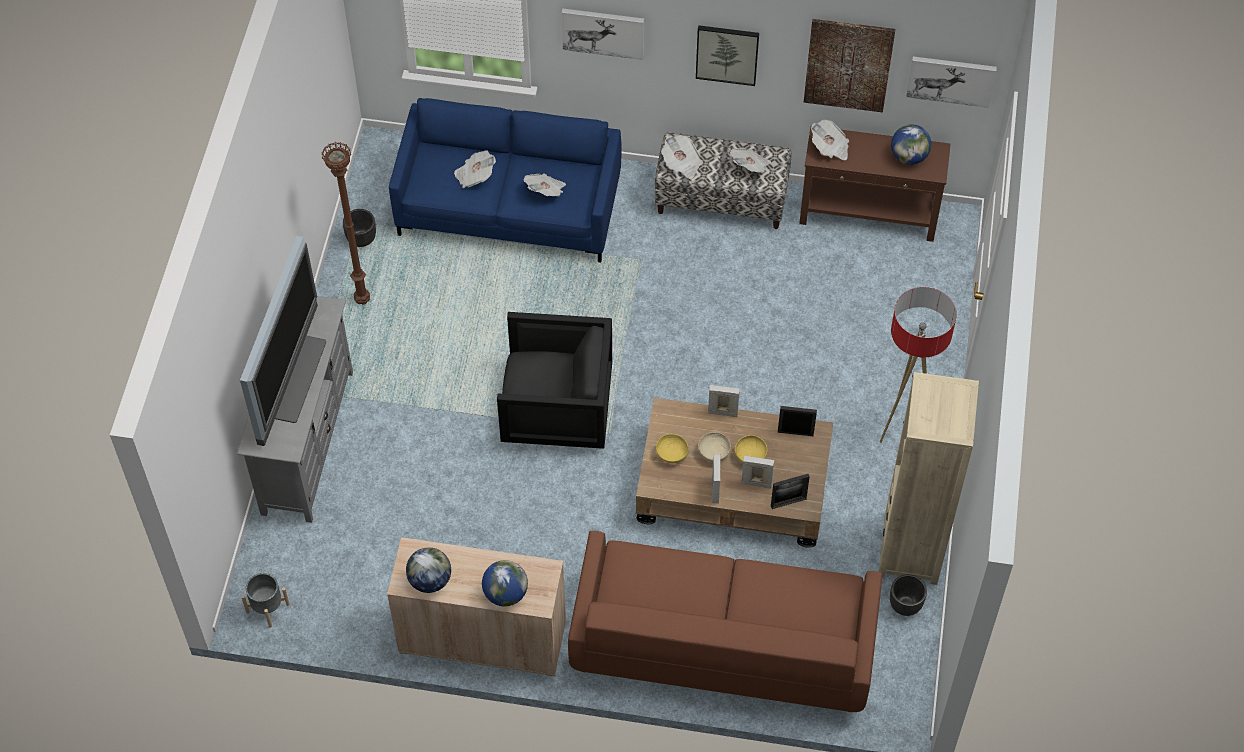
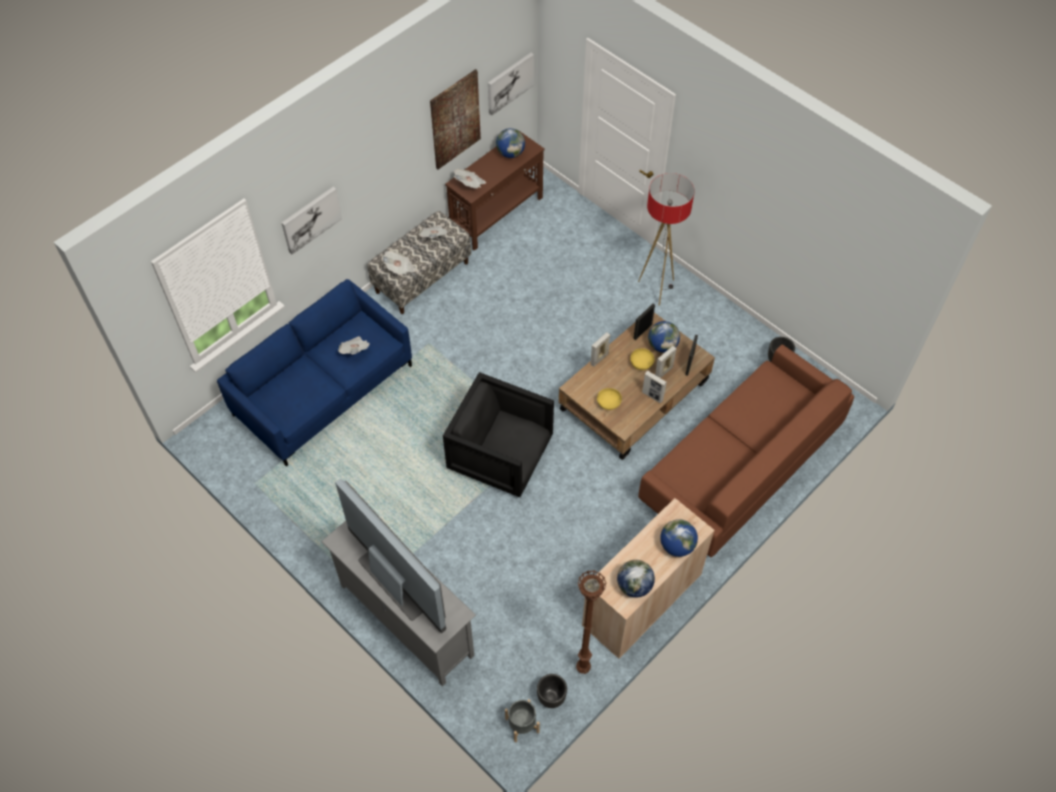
camera: 55 degrees left, 0 degrees up
(361, 239) = (269, 490): black planter -> black planter (551, 697)
(361, 300) = (319, 519): brown floor lamp -> brown floor lamp (582, 669)
(475, 176) = (305, 382): newspaper -> none
(556, 408) = (501, 455): black armchair -> black armchair turned 105 degrees counterclockwise
(713, 452) = (624, 381): beige bowl -> none
(727, 54) = (387, 171): picture -> none
(792, 462) = (662, 345): none -> globe
(911, 549) = (742, 335): beige bookcase -> none

